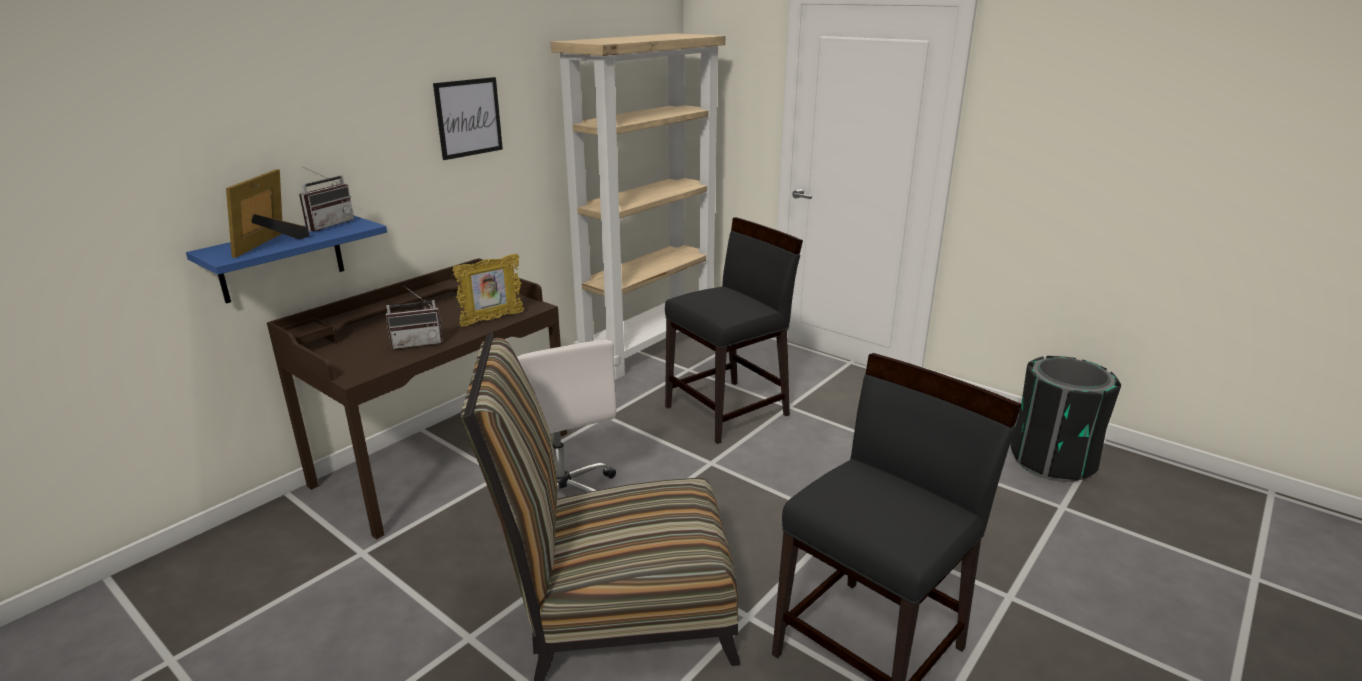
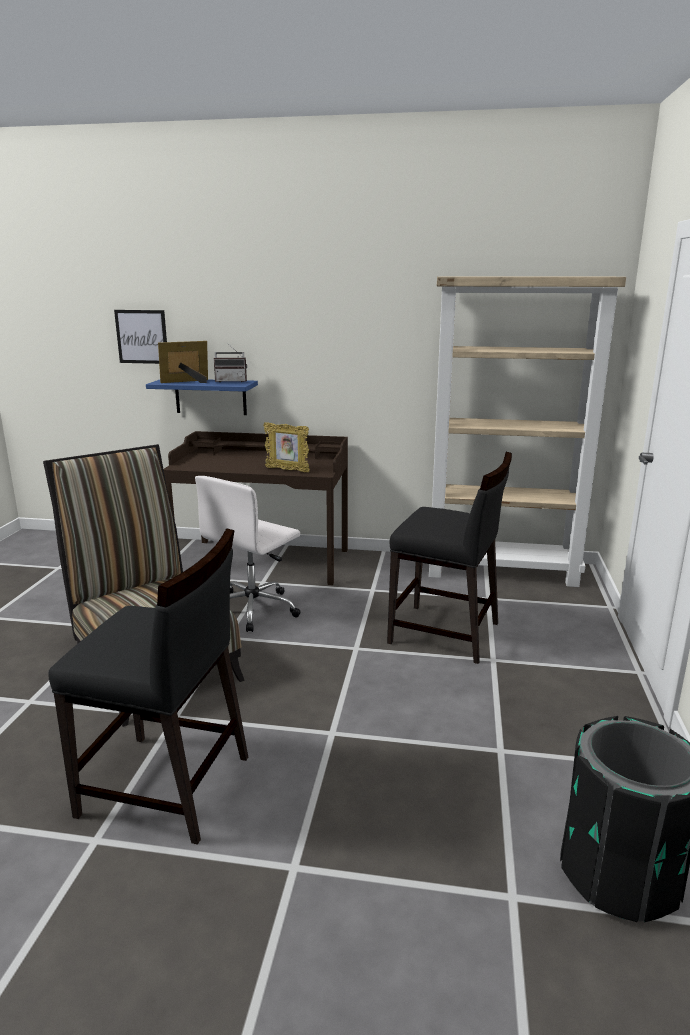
camera: 60 degrees right, 5 degrees down
(418, 343) = (233, 466): radio -> none
(468, 117) = (356, 330): picture -> picture (142, 336)

